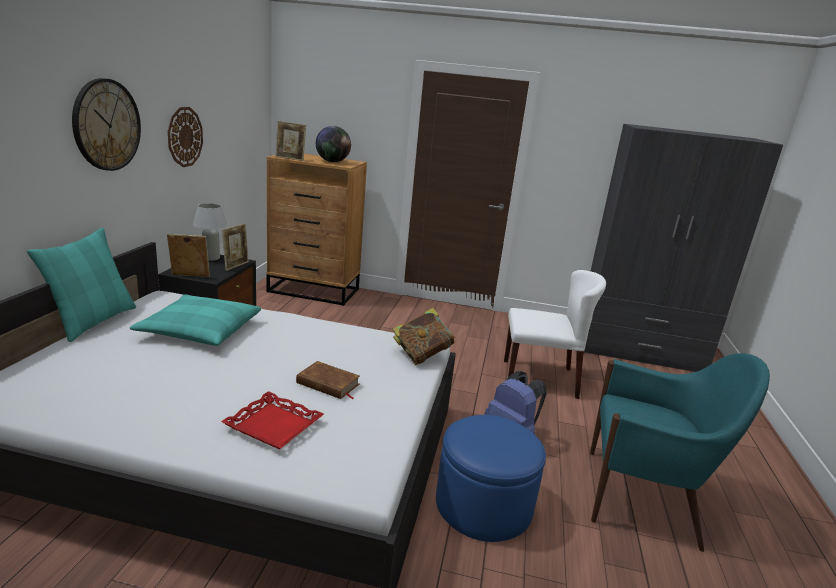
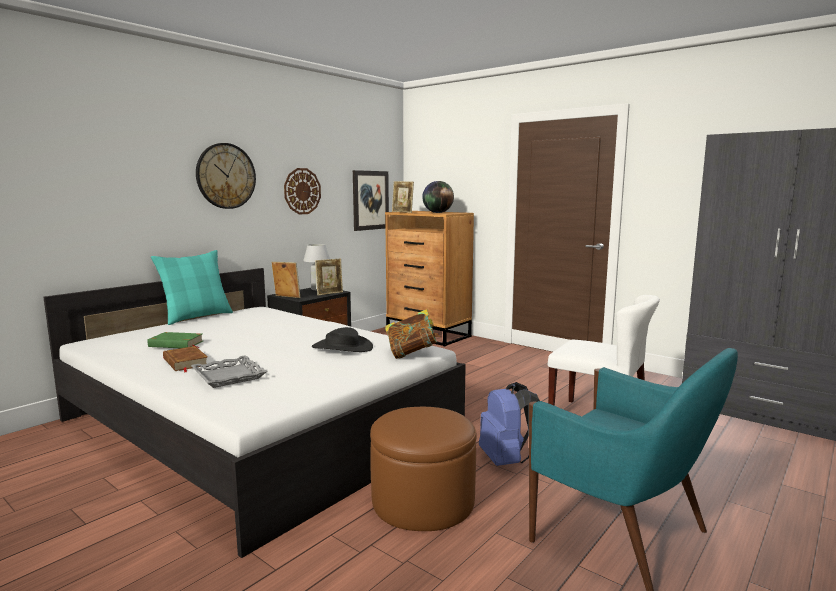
camera: 30 degrees right, 10 degrees down
(136, 380) = (176, 344): none -> green book
(200, 330) = (257, 326): turquoise pillow -> none
(245, 140) = (370, 200): none -> picture
(274, 425) = (229, 376): red tray -> grey tray
(328, 384) = (303, 361): brown book -> brown book (185, 362)
(343, 355) = (342, 347): none -> black hat
(483, 505) = (423, 501): blue ottoman -> brown ottoman

